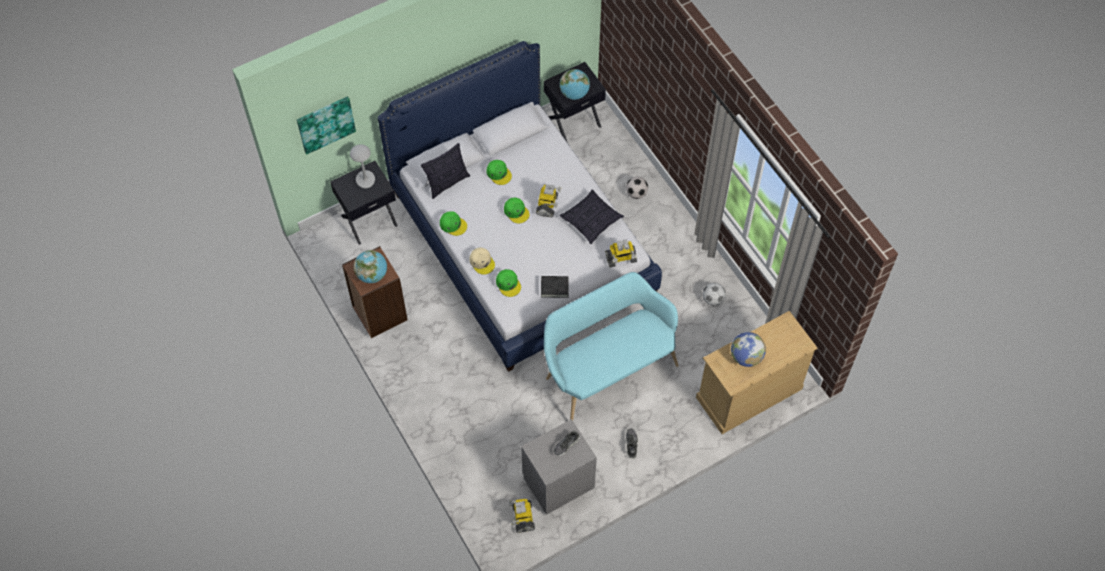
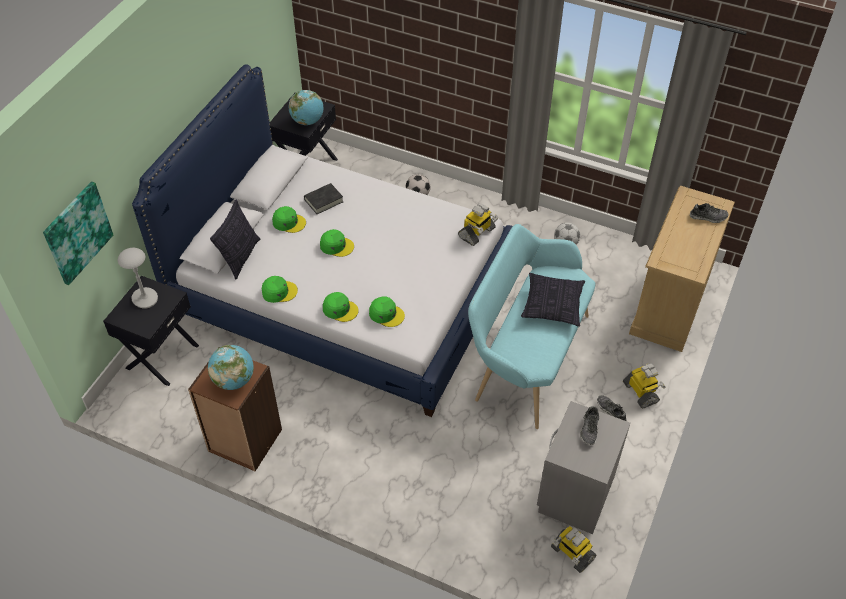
camera: 35 degrees left, 10 degrees down
(482, 262) = (340, 309): beige cap -> green cap
(547, 205) = (363, 224): toy robot -> toy robot (641, 392)
(554, 288) = (436, 292): black book -> black book (323, 201)
(591, 220) = (418, 216): pillow -> pillow (552, 305)
(746, 357) = (683, 243): globe -> none
(784, 348) = (708, 217): none -> shoe

